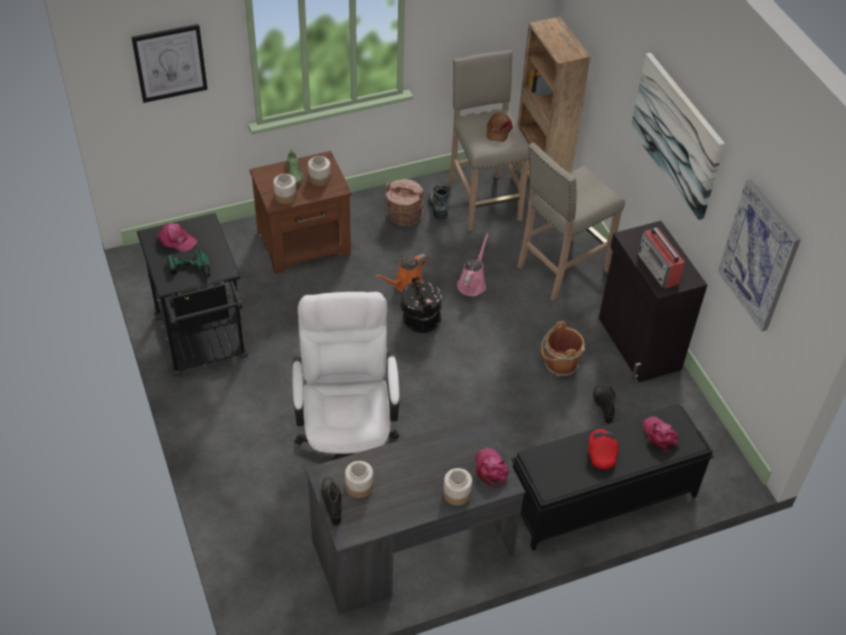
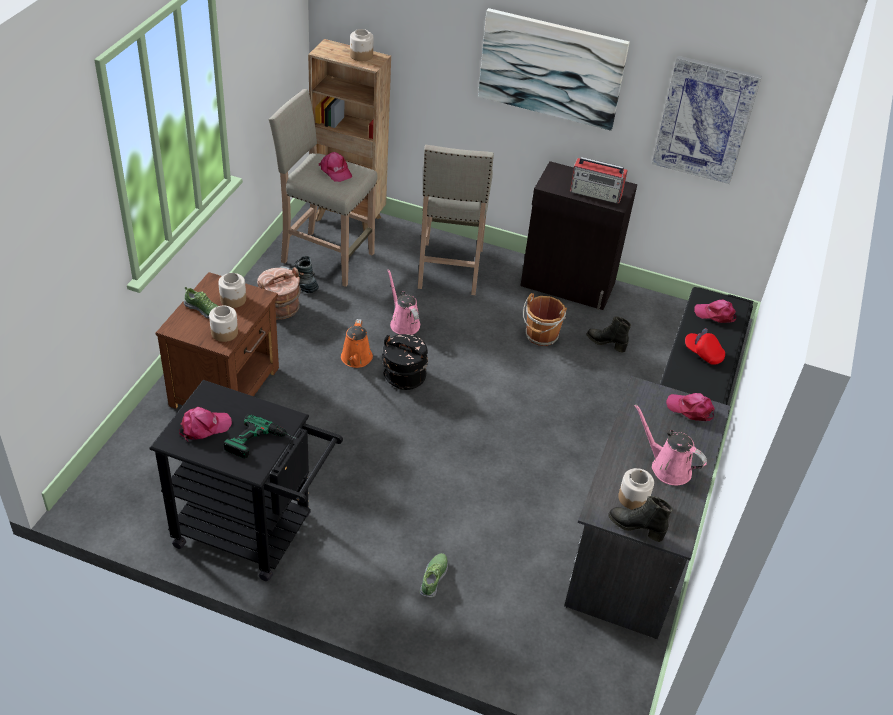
camera: 50 degrees left, 5 degrees down
(170, 63) = (57, 240): picture -> none
(262, 455) = (434, 578): none -> shoe
(347, 443) = (482, 511): white office chair -> none
(412, 489) = (667, 467): none -> pink watering can
(456, 494) = (697, 445): jar -> jar (361, 56)
(498, 130) = (335, 171): brown cap -> pink cap

